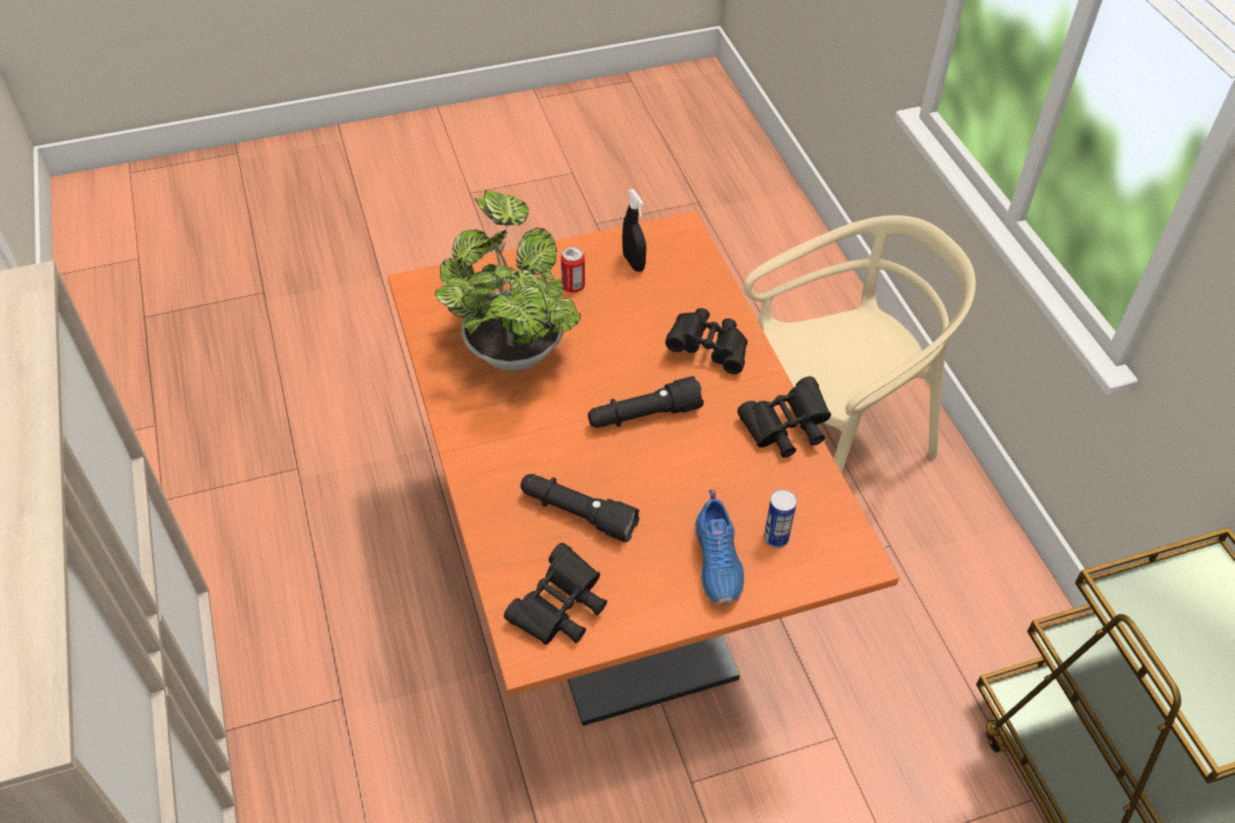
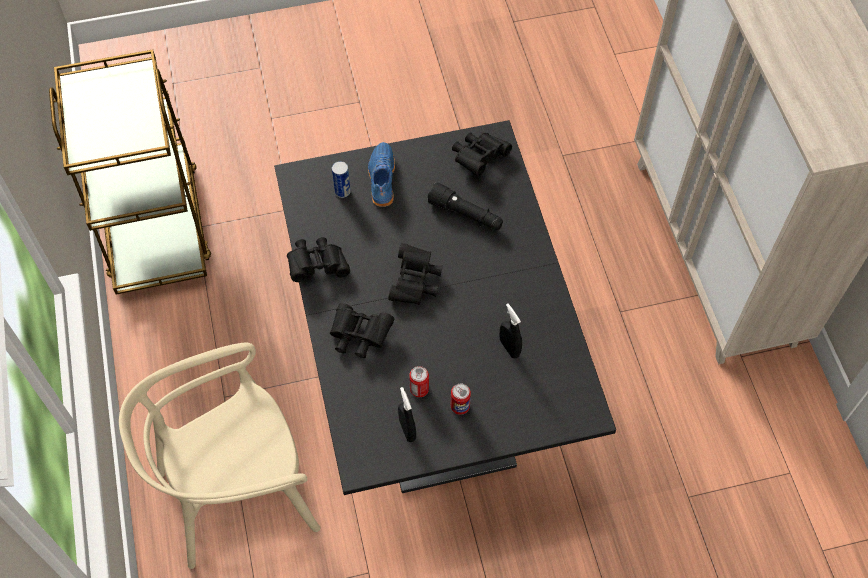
camera: 175 degrees left, 10 degrees up
(512, 347) = (509, 348): potted plant -> black spray bottle
(615, 577) = (433, 384): orange dining table -> black dining table
(624, 300) = (419, 389): none -> can
(643, 416) = (415, 282): black flashlight -> black binoculars

